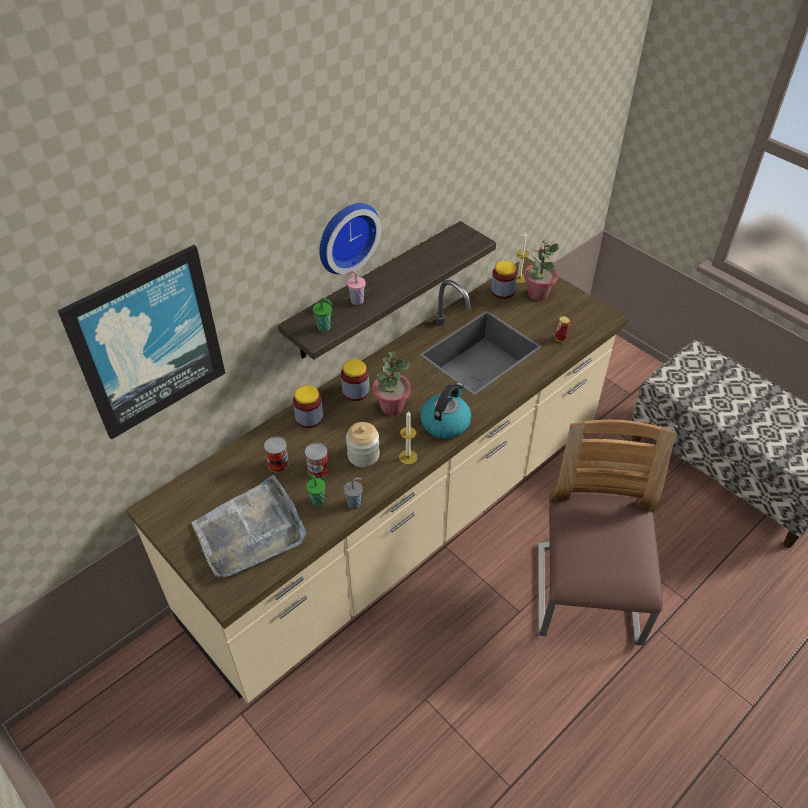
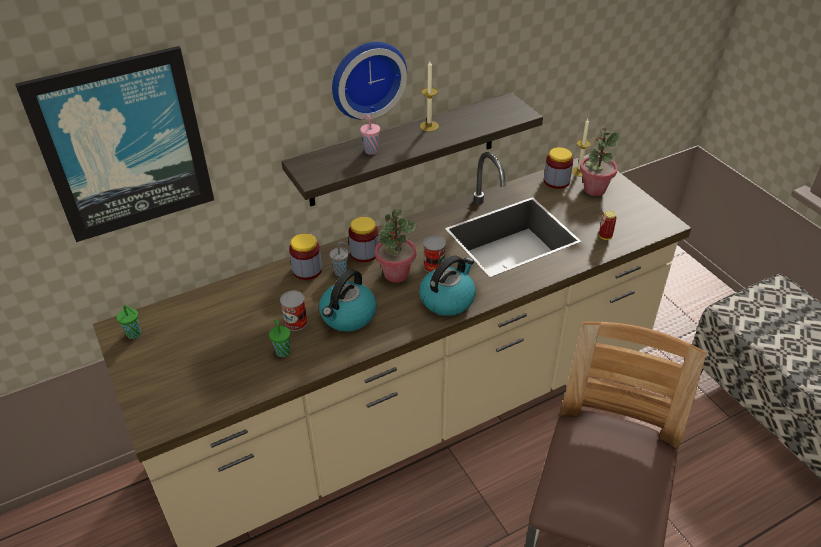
camera: 15 degrees right, 5 degrees down
(250, 531) = (202, 369): grey tray -> none
(278, 464) = (258, 308): can -> can (434, 266)
(324, 327) = (327, 170): green cup -> green cup (134, 334)
(354, 503) = (320, 362): grey cup -> grey cup (341, 272)
(363, 455) = (348, 316): jar -> kettle
(408, 457) = (394, 326): candle -> candle (429, 126)

